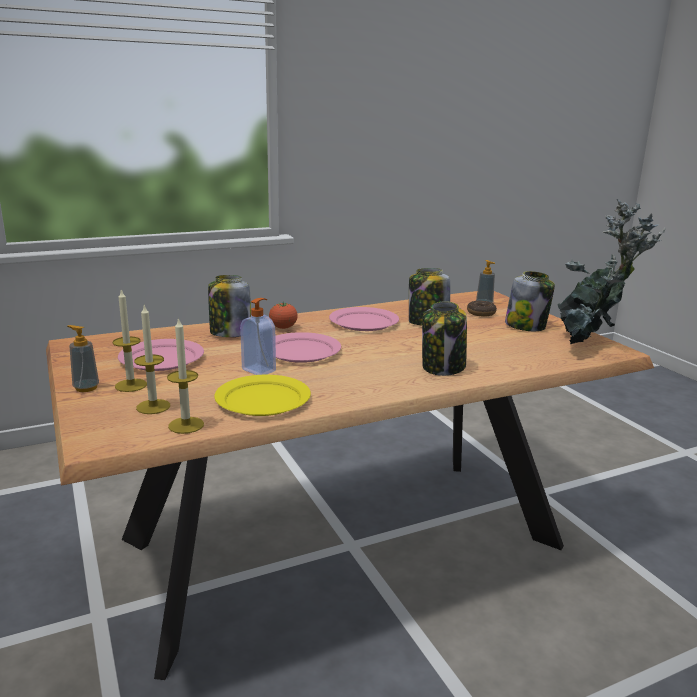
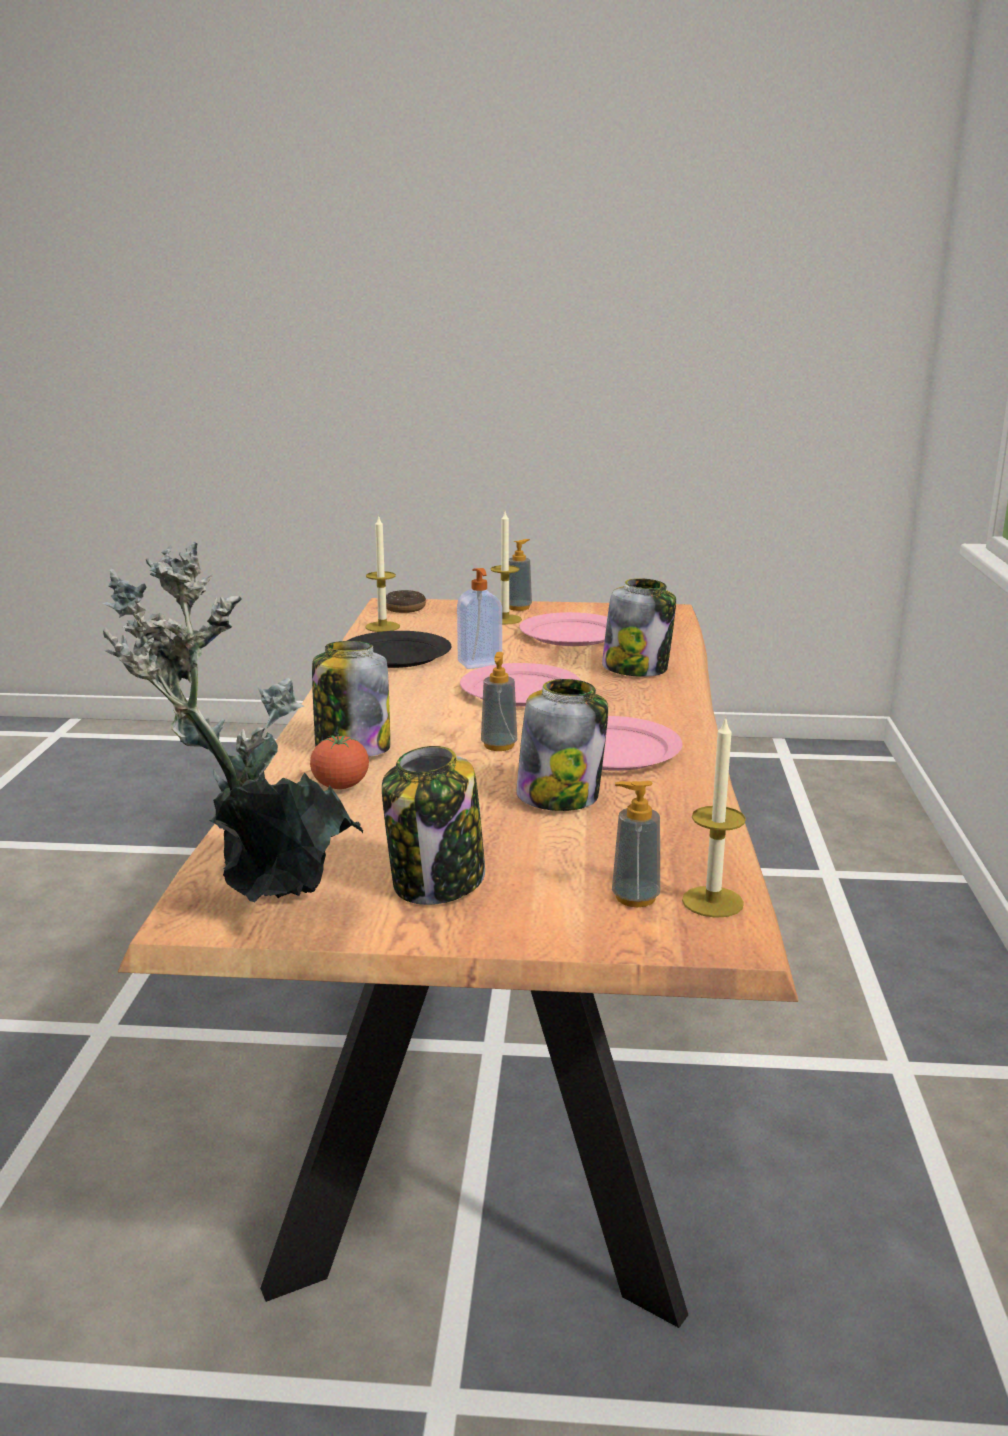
camera: 120 degrees right, 0 degrees up
(153, 406) = (440, 622): candle -> candle (712, 902)
(263, 399) = (396, 654): yellow plate -> black plate
(283, 328) = (633, 697): tomato -> tomato (340, 787)
(390, 340) = (499, 745): none -> soap dispenser
(481, 313) = (571, 868): donut -> donut (404, 608)

